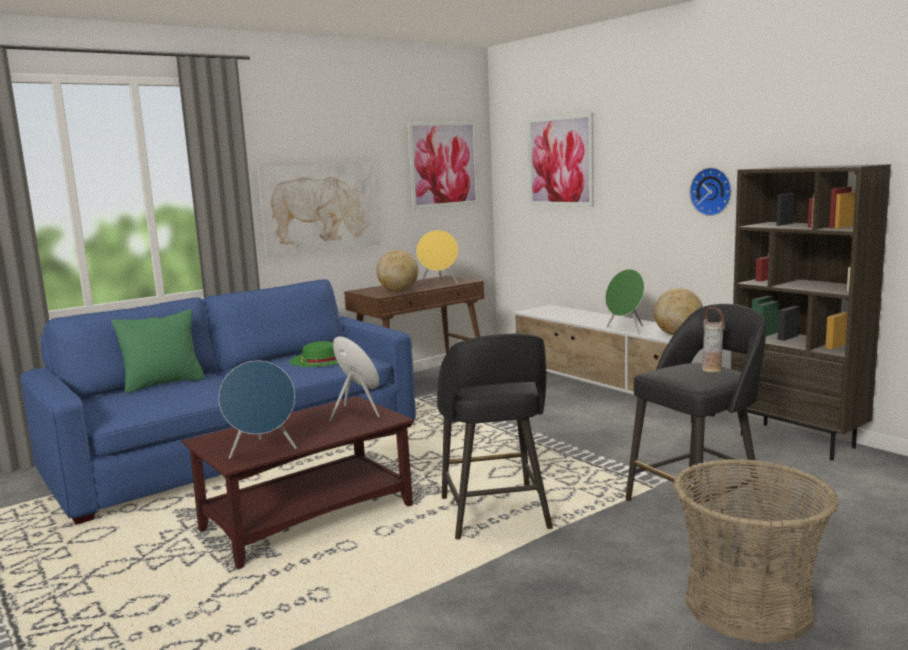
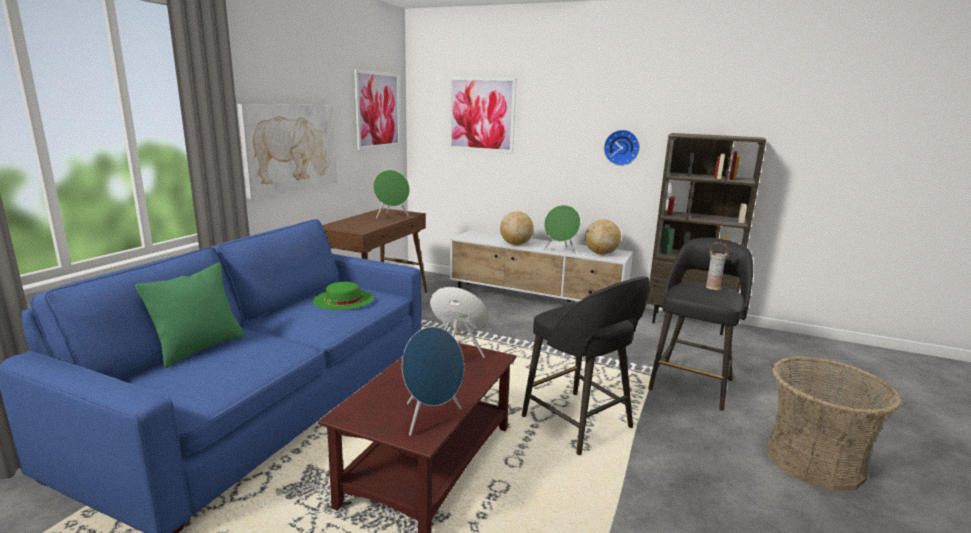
camera: 30 degrees left, 5 degrees up
(398, 291) = (369, 226): globe -> globe (516, 244)
(439, 283) = (391, 217): yellow speaker -> green speaker

